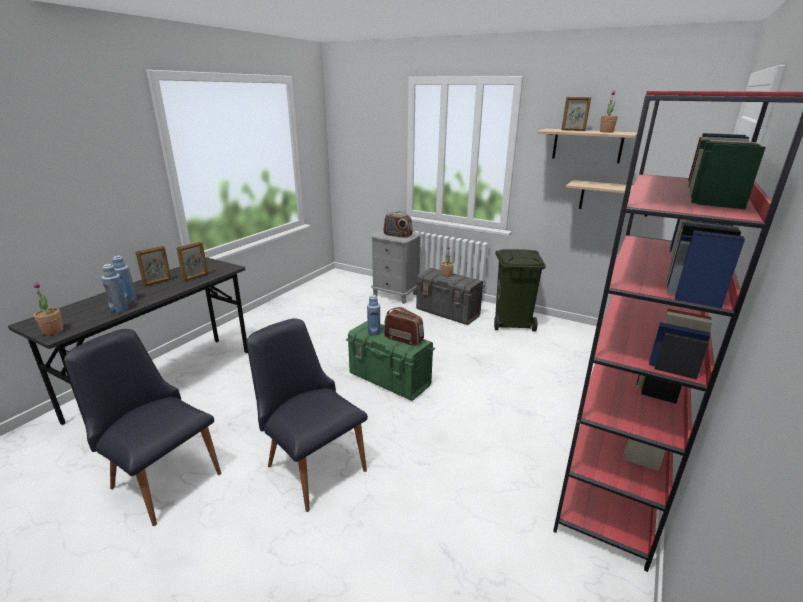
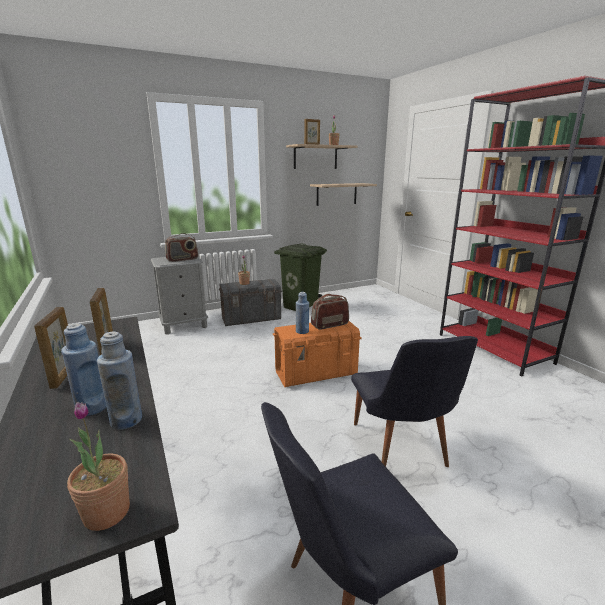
camera: 55 degrees left, 5 degrees down
(311, 462) = (401, 451): black chair -> black chair turned 90 degrees counterclockwise
(390, 379) = (316, 373): green storage box -> orange storage box

